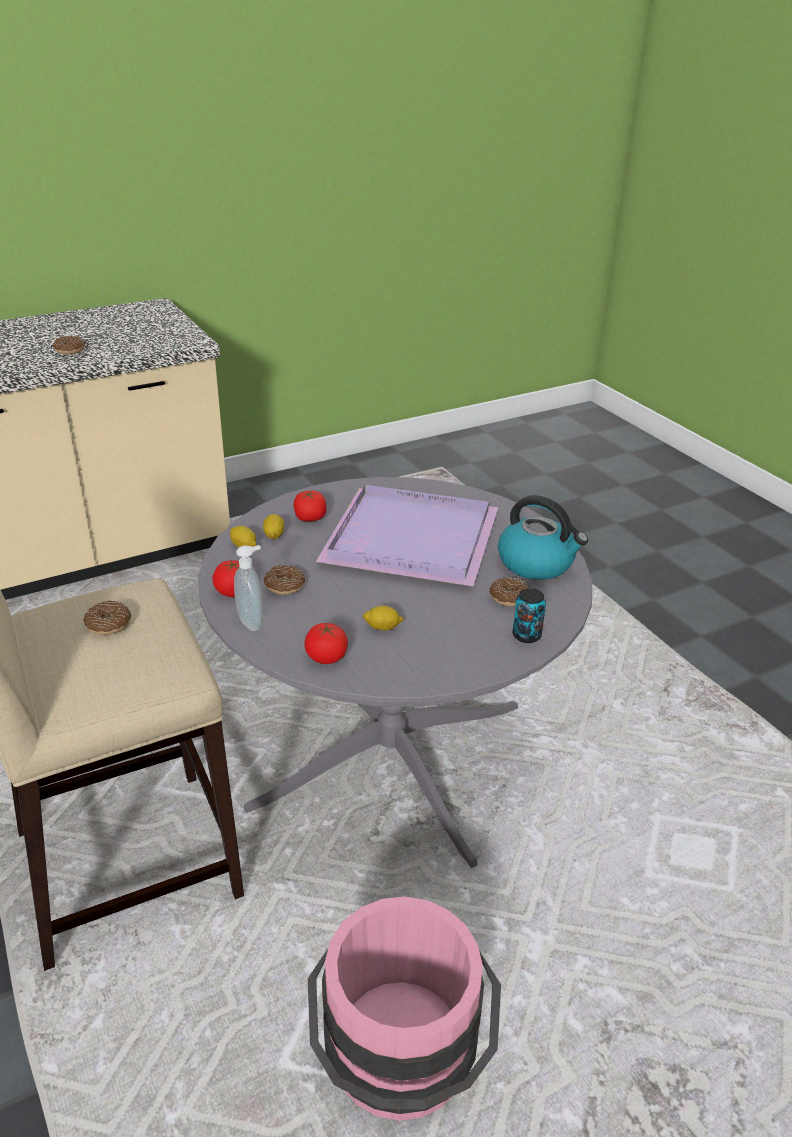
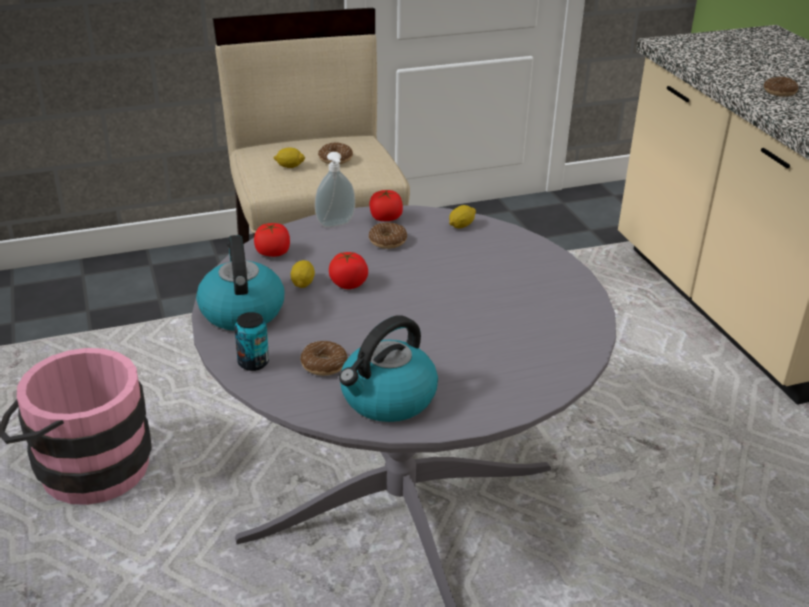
camera: 100 degrees right, 0 degrees up
(274, 535) = (480, 241): lemon -> lemon (289, 166)
(310, 518) = (512, 262): tomato -> tomato (348, 284)
(409, 537) = (463, 317): purple tray -> none
(447, 658) = (241, 310): none -> kettle

